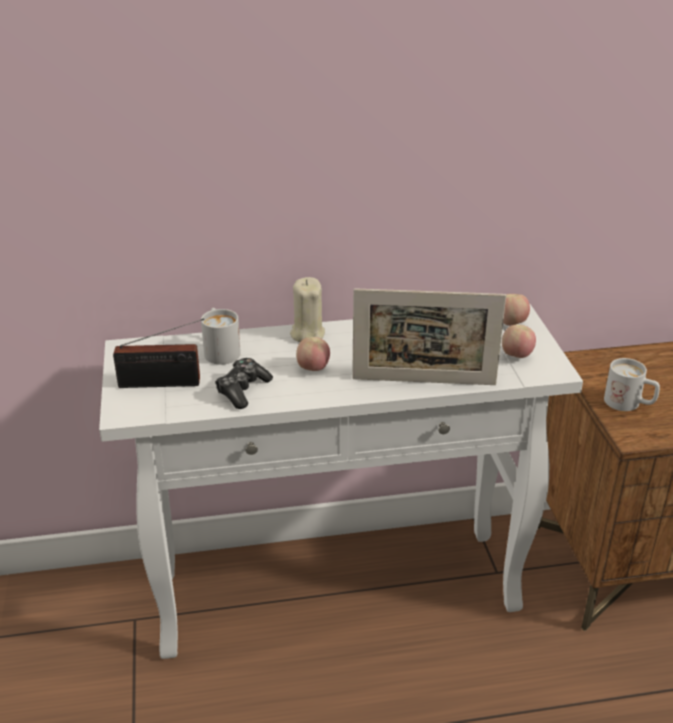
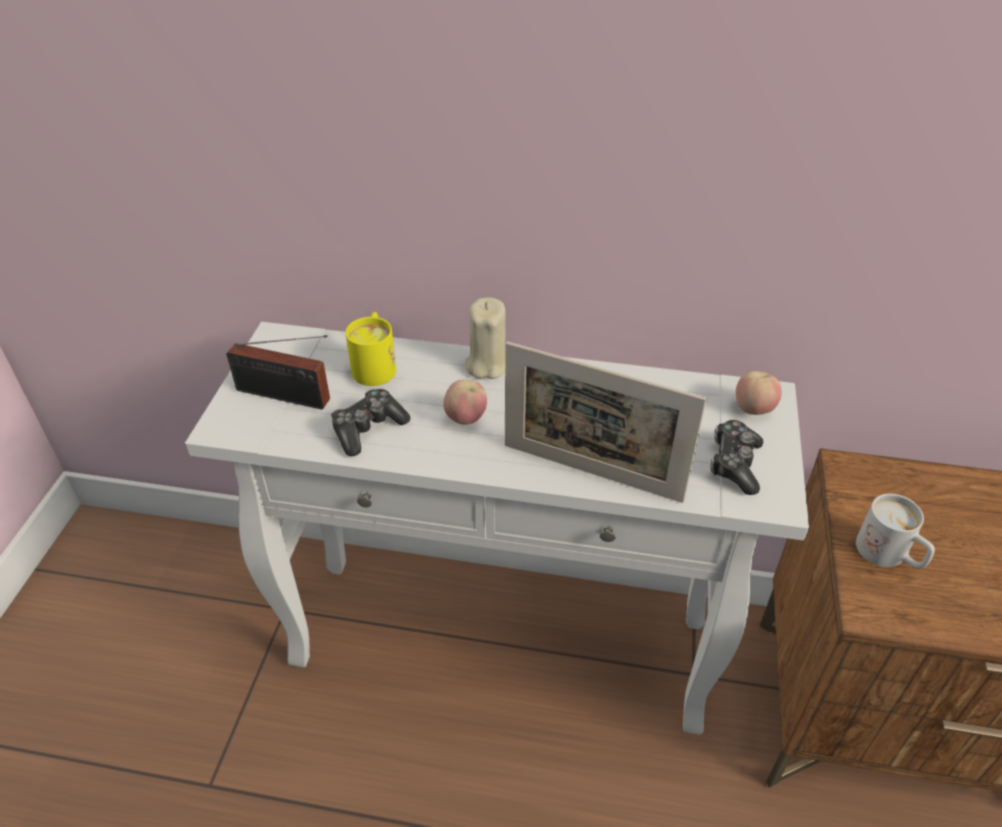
camera: 20 degrees right, 10 degrees up
(220, 350) = (375, 365): white mug -> yellow mug
(516, 356) = (734, 464): apple -> game controller

